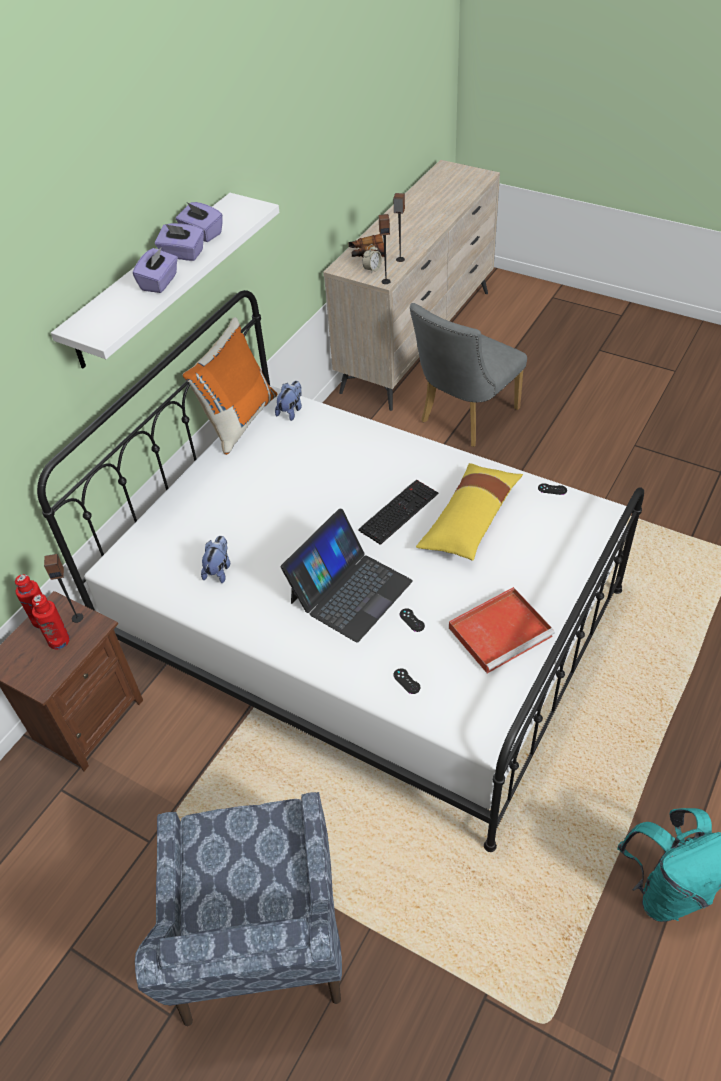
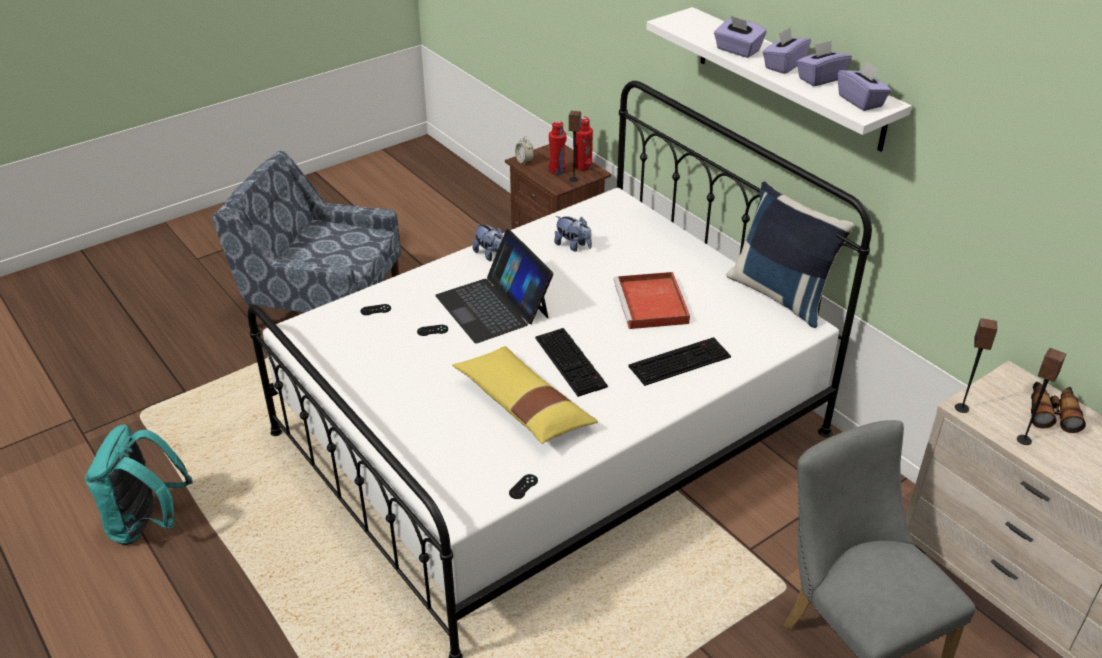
camera: 110 degrees right, 10 degrees down
(236, 211) = (861, 101): none -> purple tissue box
(238, 420) = (781, 295): orange pillow -> blue pillow
(291, 411) = (779, 332): plush toy -> plush toy (491, 255)
(358, 452) = (680, 360): none -> keyboard
(372, 269) = (1001, 405): alarm clock -> alarm clock (524, 161)
(501, 631) = (375, 377): red tray -> red tray (652, 305)

